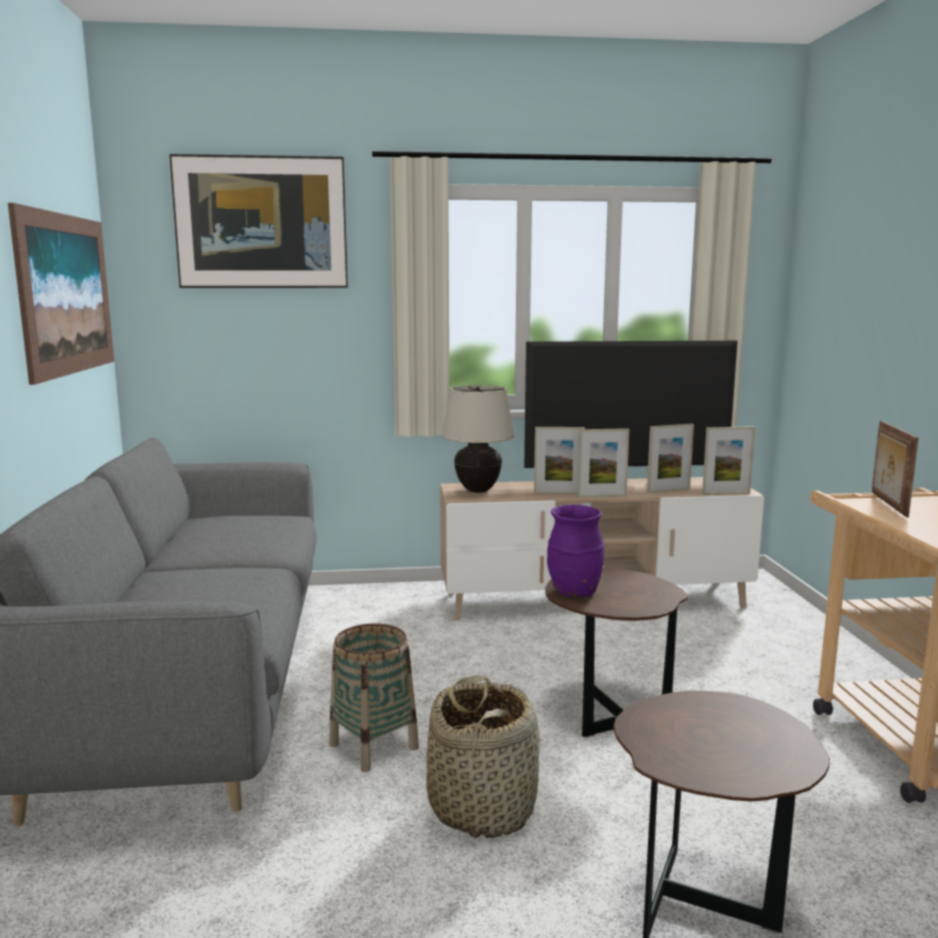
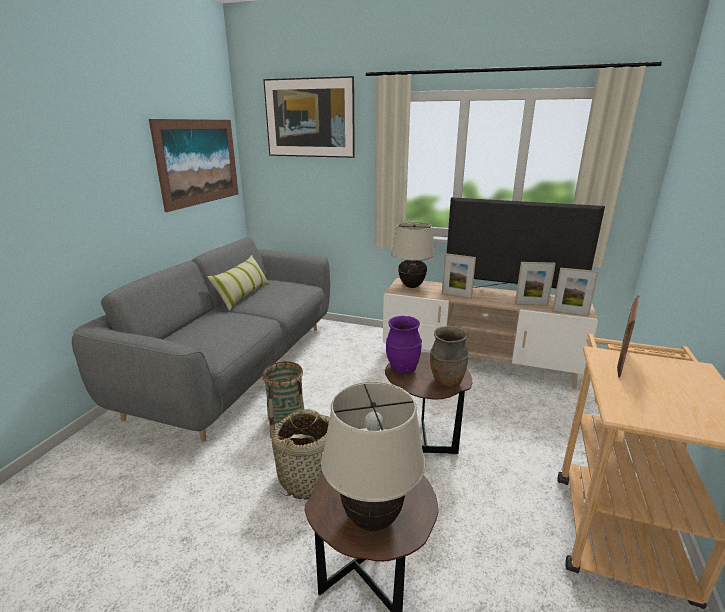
camera: 25 degrees right, 10 degrees up
(184, 543) = (243, 296): none -> pillow
(602, 496) = (481, 302): picture frame -> none
(652, 595) = (447, 382): none -> brown vase
(742, 755) = (372, 519): none -> beige table lamp

